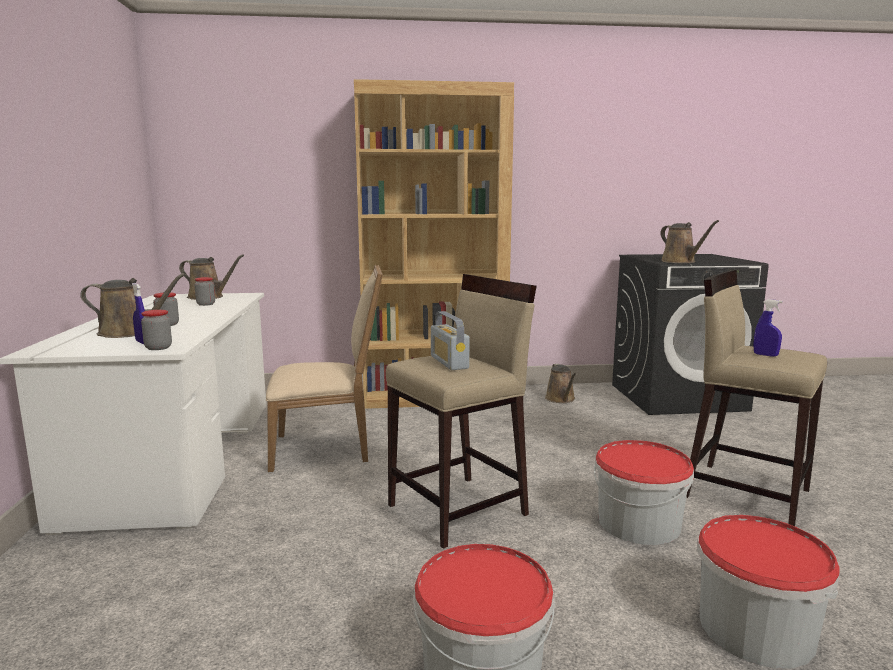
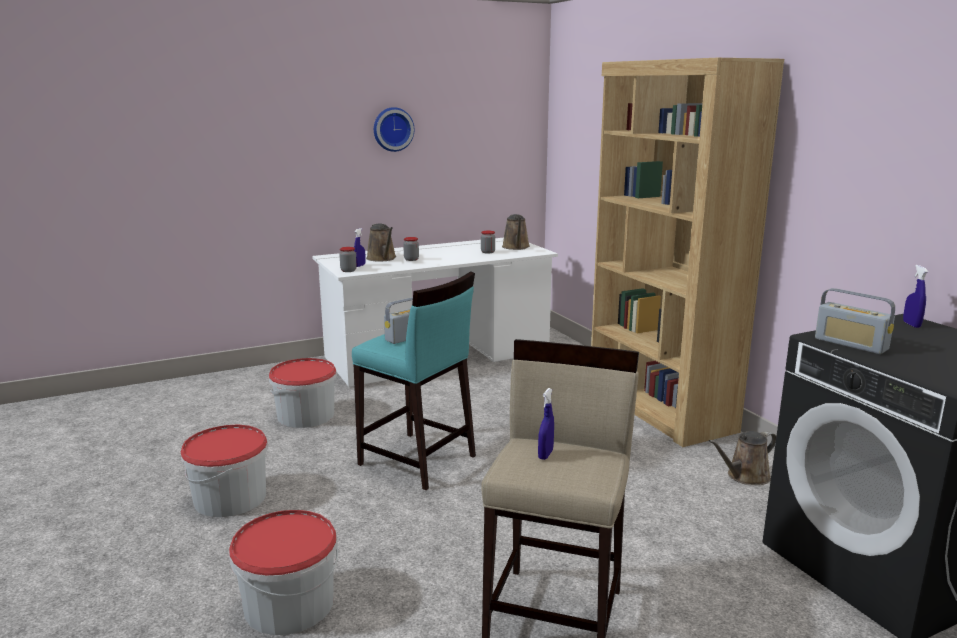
camera: 70 degrees right, 5 degrees up
(45, 141) = (392, 129): none -> wall clock
(328, 449) = (488, 393): beige chair -> none
(459, 510) = (417, 461): beige stool -> turquoise stool
(638, 523) = (440, 545): bucket -> bucket (306, 415)
(643, 255) = (911, 324): none -> blue spray bottle
(680, 262) = (851, 344): brown watering can -> radio

